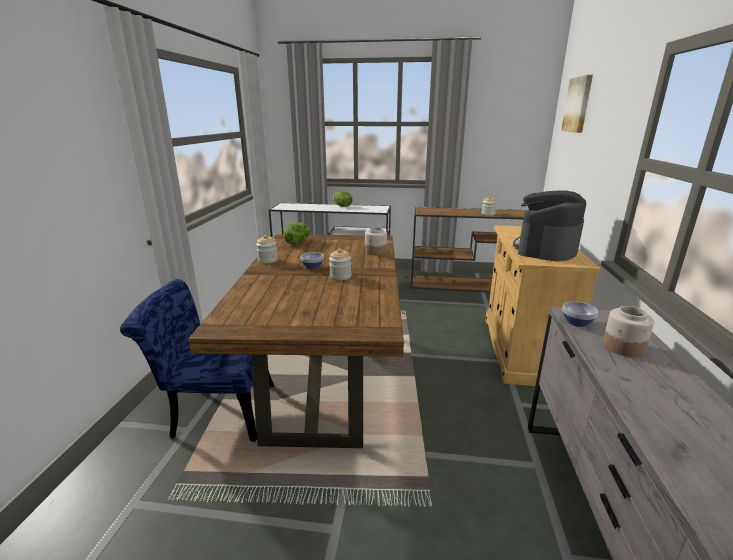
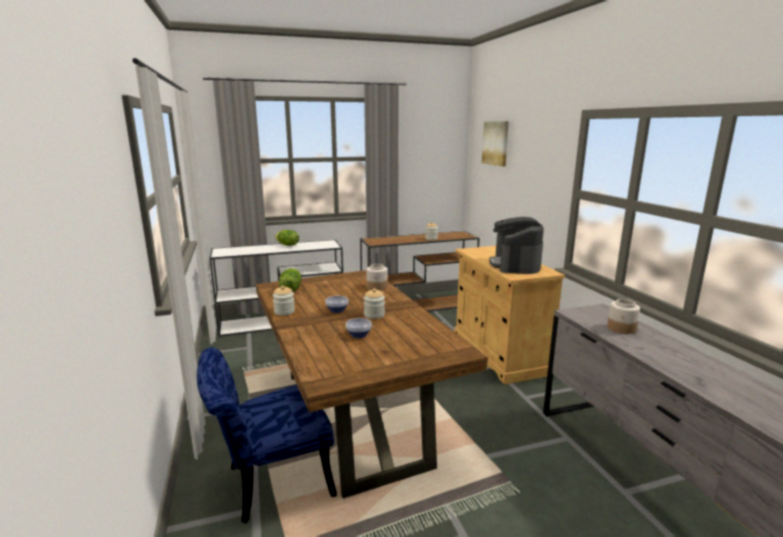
camera: 25 degrees left, 5 degrees down
(578, 323) = (582, 318): bowl -> bowl (359, 335)

